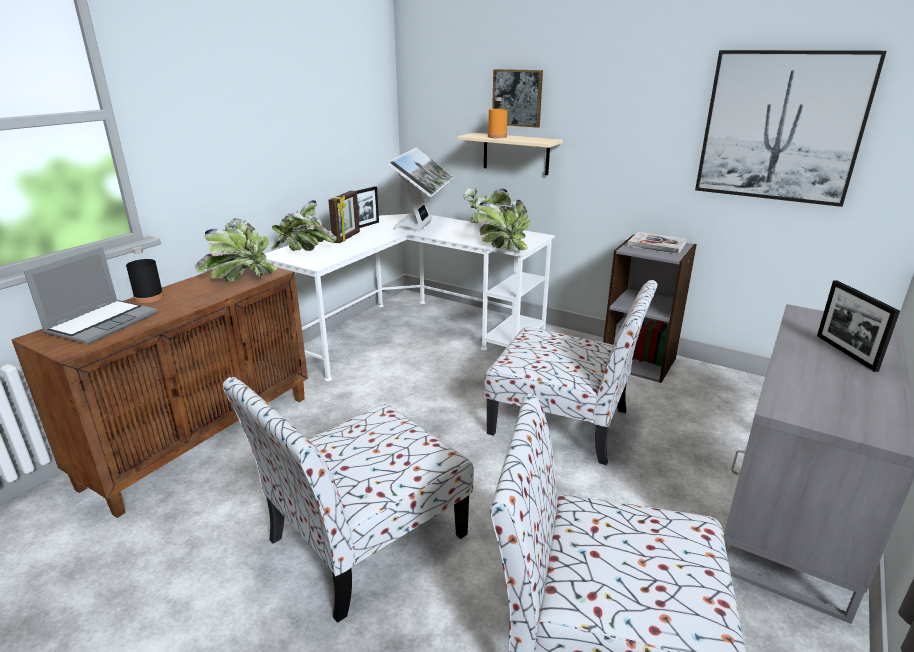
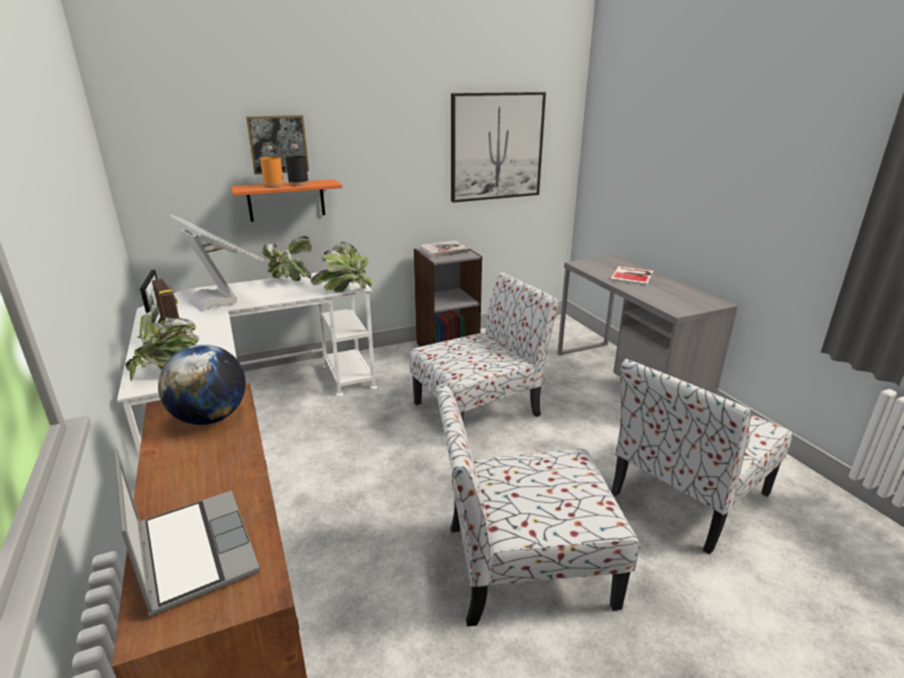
camera: 55 degrees left, 0 degrees up
(149, 297) = (160, 496): black bottle -> black bottle (298, 184)
(240, 278) = (210, 418): potted plant -> globe
(363, 540) = (523, 565): chair -> chair turned 90 degrees clockwise
(516, 153) = (286, 200): beige shelf -> orange shelf
(846, 352) = (633, 275): picture frame -> book

